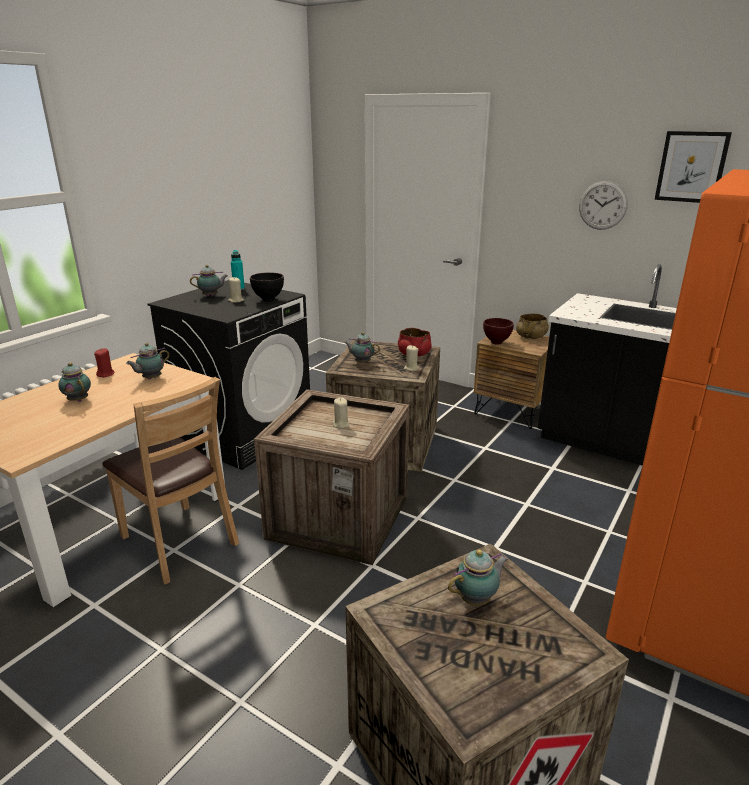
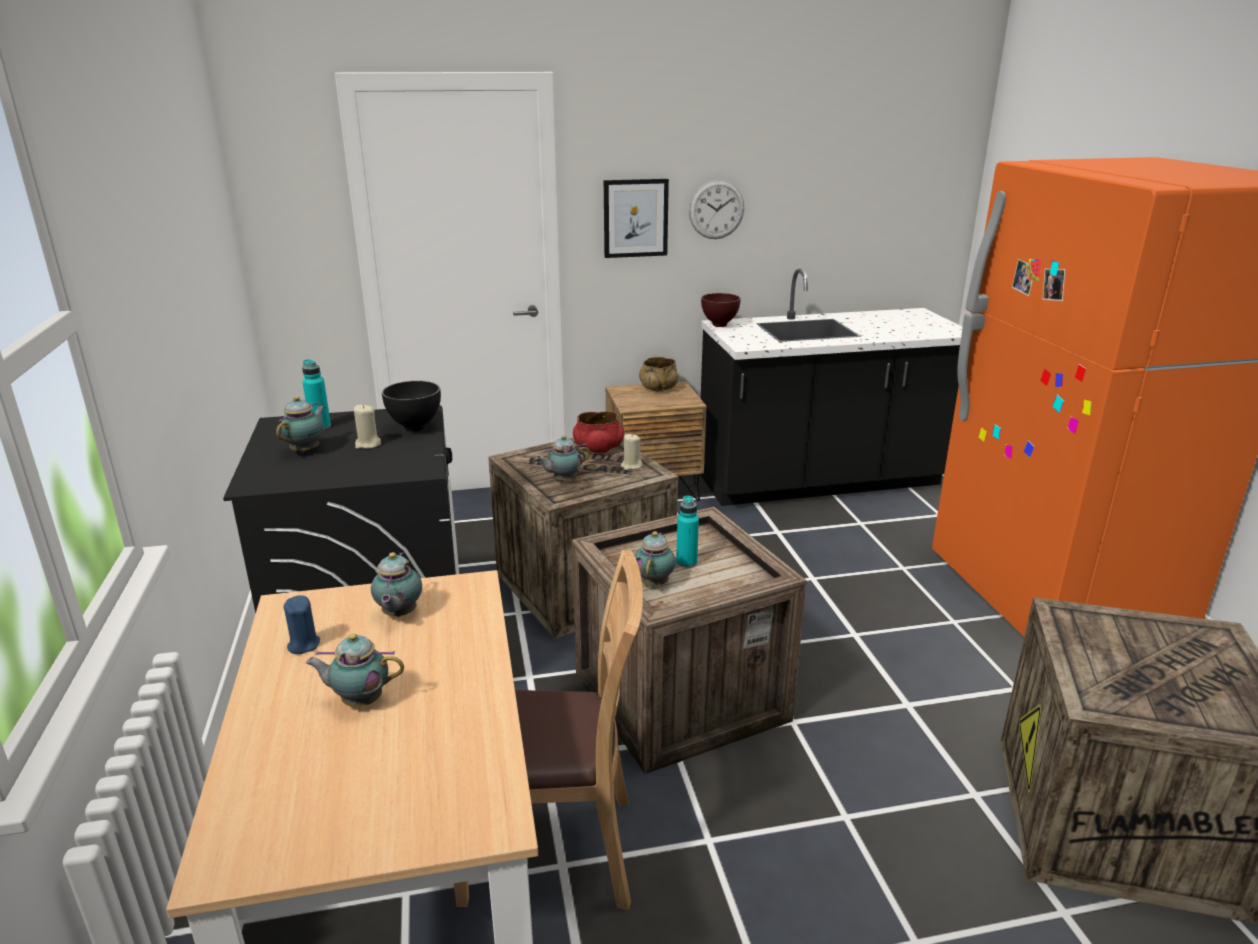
camera: 45 degrees left, 0 degrees up
(106, 374) = (303, 645): red candle -> blue candle
(340, 424) = (686, 562): beige candle -> turquoise bottle
(477, 599) = (1115, 645): teapot -> teapot (655, 582)
(495, 343) = (639, 406): brown bowl -> brown bowl (719, 325)
(691, 167) = (805, 157): picture -> picture (635, 218)

